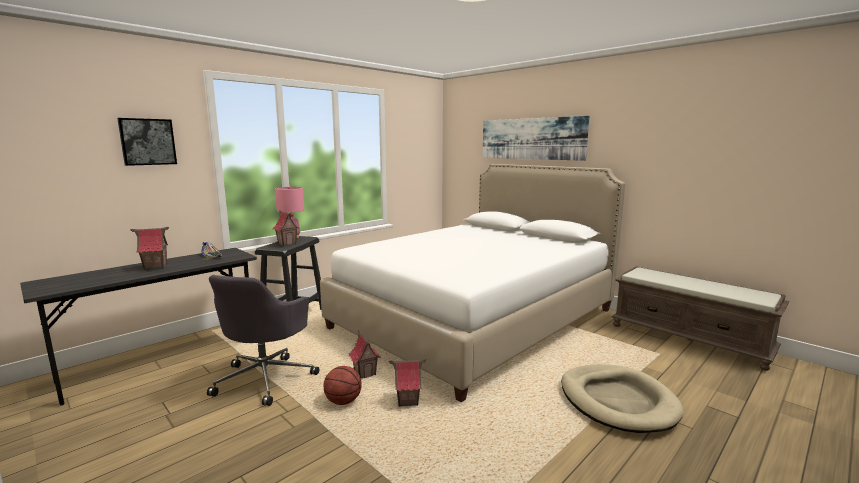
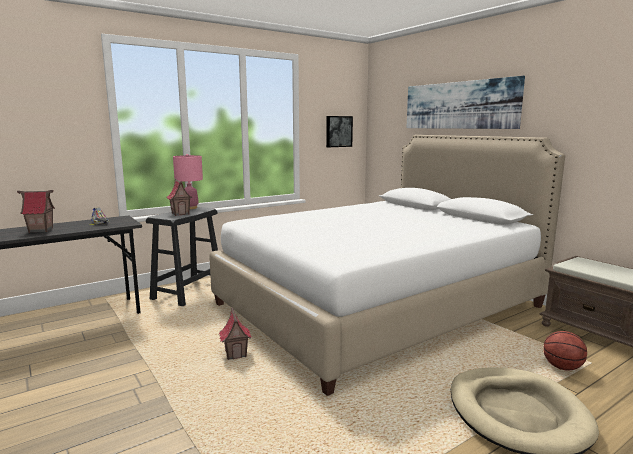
camera: 10 degrees right, 0 degrees up
(147, 142) = (43, 105): picture -> picture (338, 131)
(266, 378) = (135, 350): grey office chair -> none
(343, 401) = (201, 381): basketball -> basketball (562, 367)
(407, 401) = (269, 388): toy house -> none

